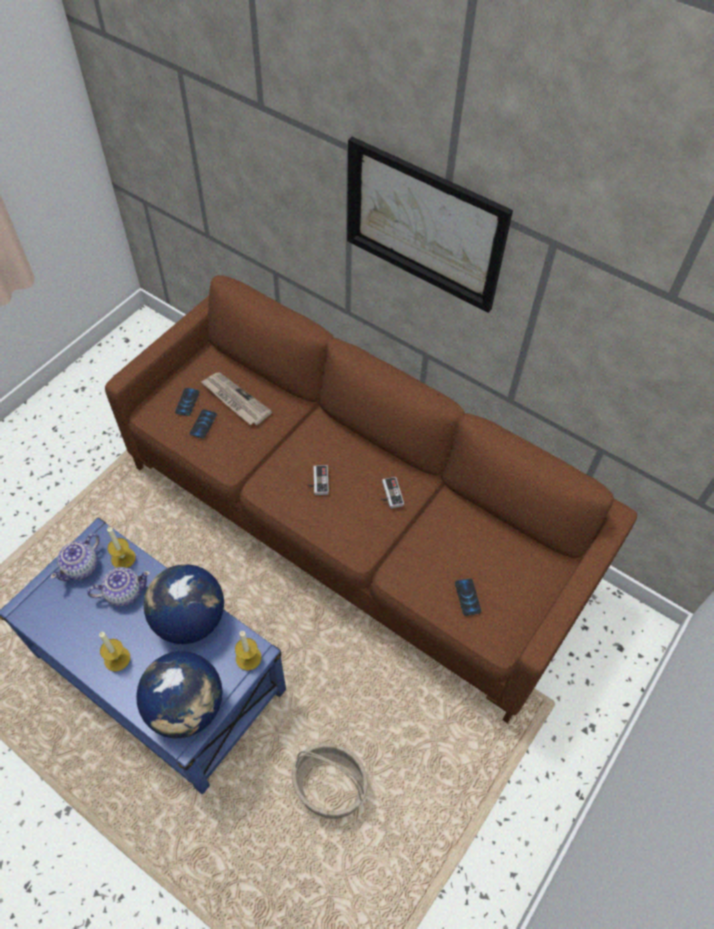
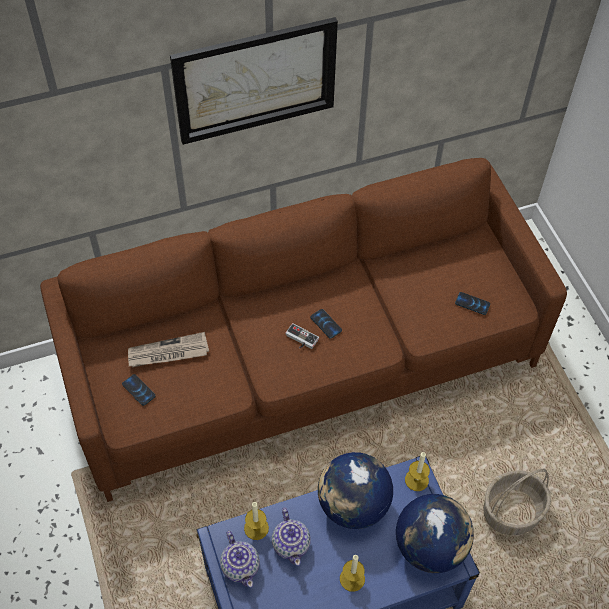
camera: 55 degrees left, 0 degrees up
(123, 592) = (291, 544): teapot -> teapot turned 150 degrees clockwise
(203, 424) = (174, 390): phone -> phone (326, 324)
(389, 494) = (349, 299): game controller -> none

